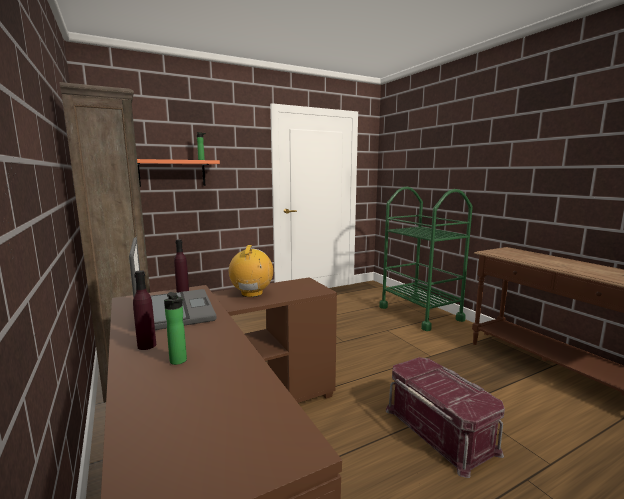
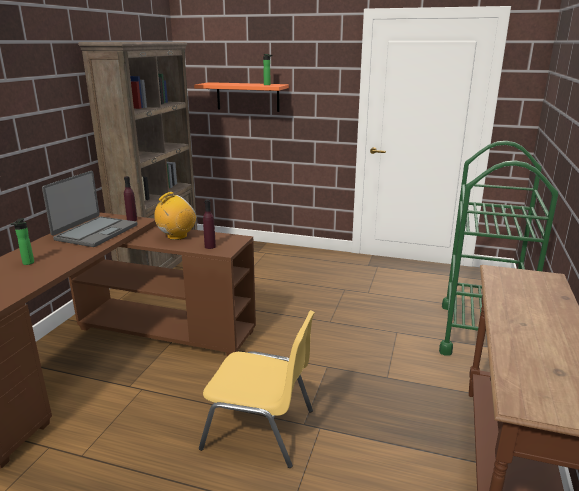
camera: 45 degrees right, 10 degrees up
(147, 345) = (38, 249): purple bottle -> purple bottle (210, 246)
(440, 429) = (260, 429): red storage box -> yellow chair

